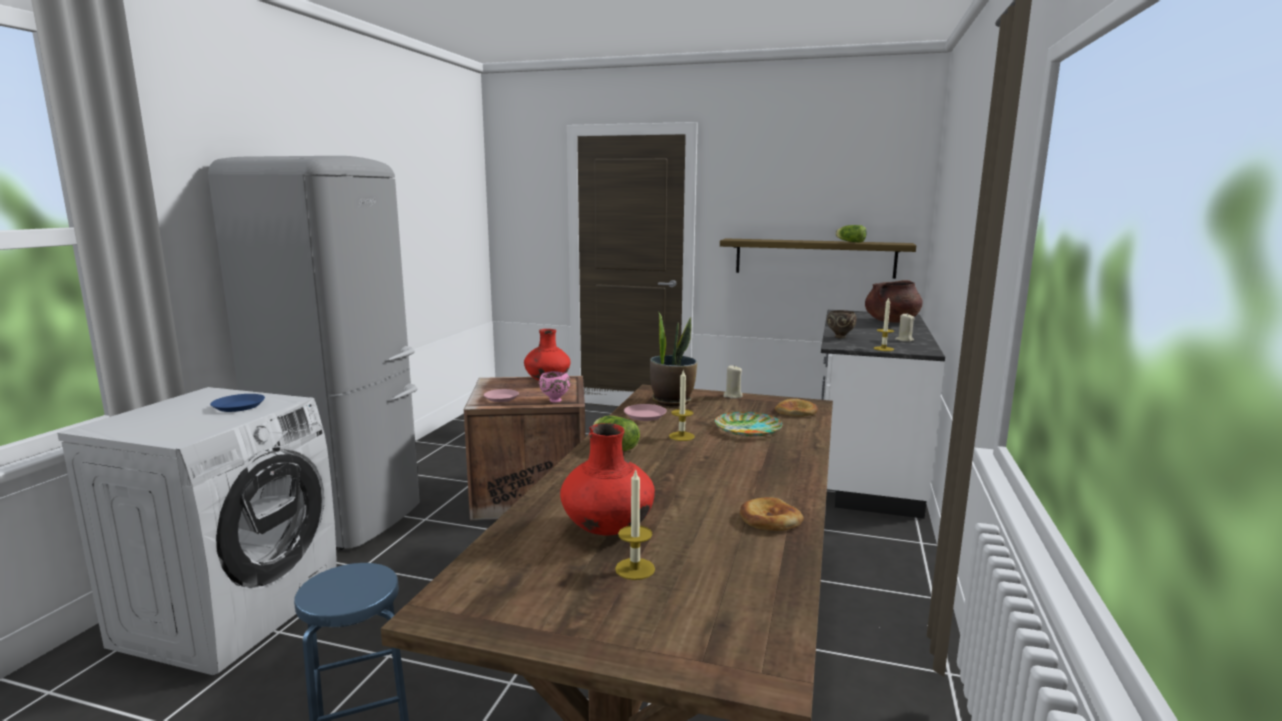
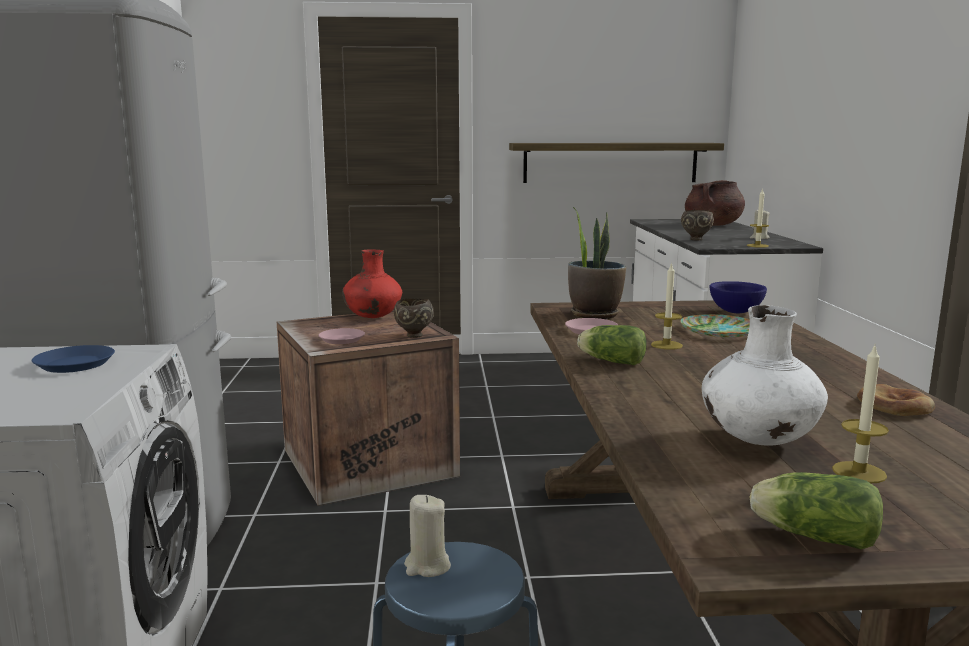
camera: 20 degrees left, 0 degrees up
(554, 400) = (413, 336): pink bowl -> brown bowl
(607, 529) = (758, 440): red vase -> white vase
(732, 396) = (648, 304): beige candle -> beige candle (427, 566)
(796, 411) = (736, 312): bread -> blue bowl
(849, 241) = (650, 142): lettuce -> lettuce (811, 536)

